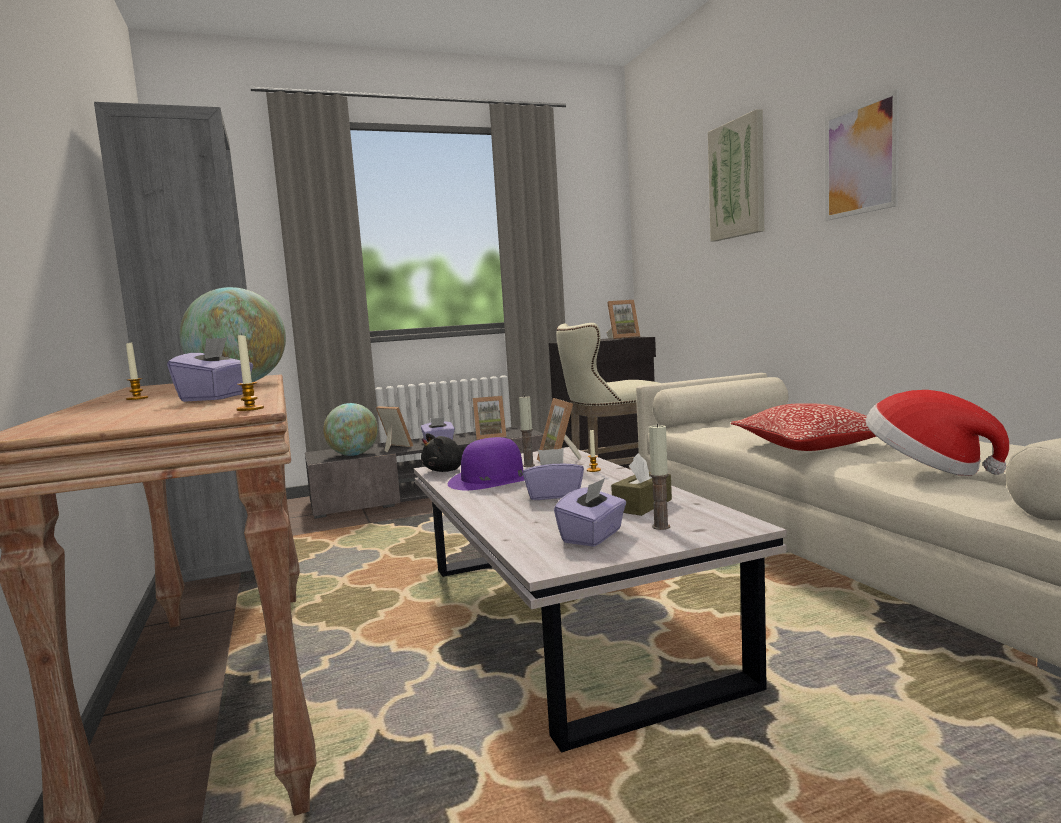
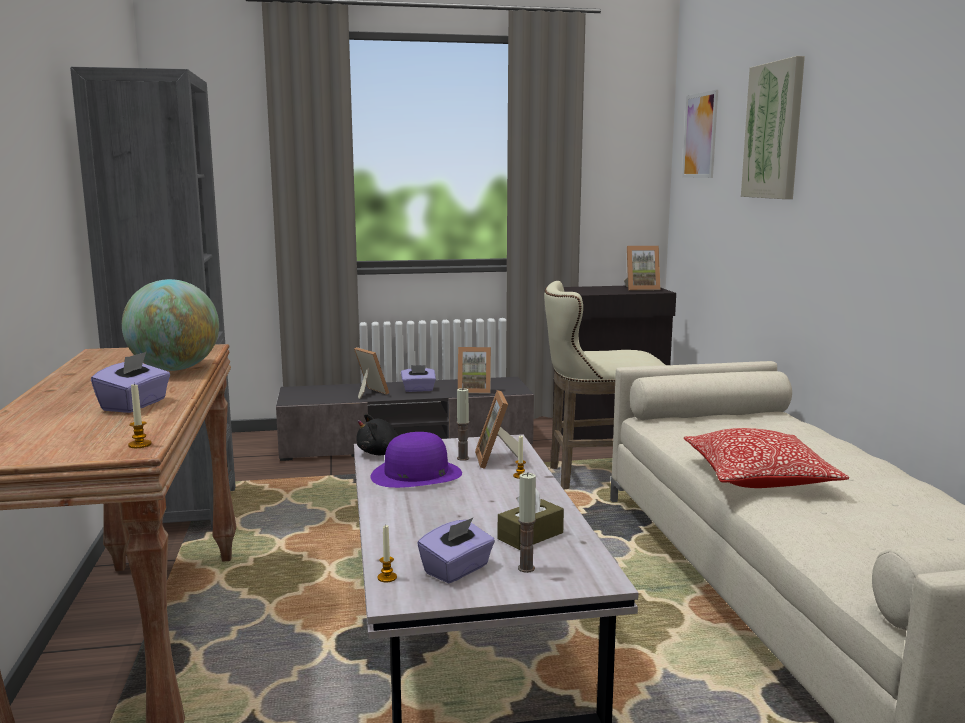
camera: 10 degrees right, 5 degrees up
(137, 398) = (76, 389): candle -> candle (387, 577)
(353, 455) = (325, 398): globe -> none
(553, 495) = (458, 507): purple tissue box -> none
(860, 159) = (887, 145): picture -> picture (700, 135)
(927, 469) = (842, 536): hat -> none

